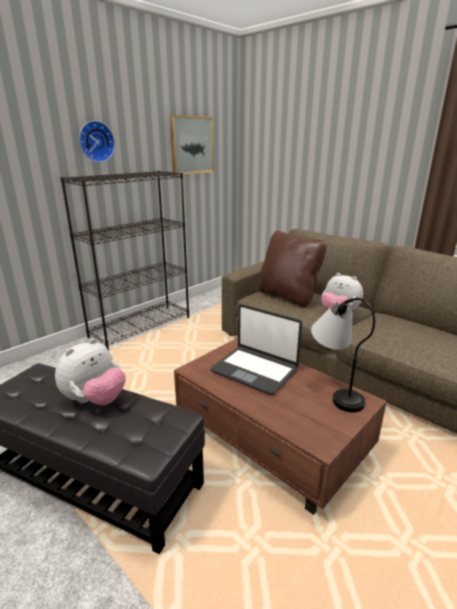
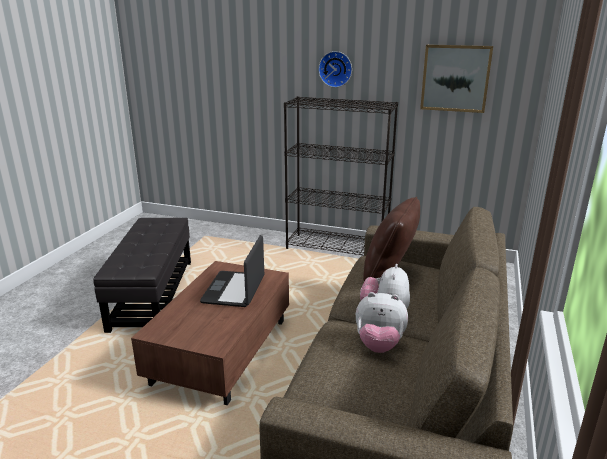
camera: 65 degrees right, 0 degrees up
(95, 400) = (153, 243): plush toy -> plush toy (379, 345)
(334, 390) = (225, 330): table lamp -> none

